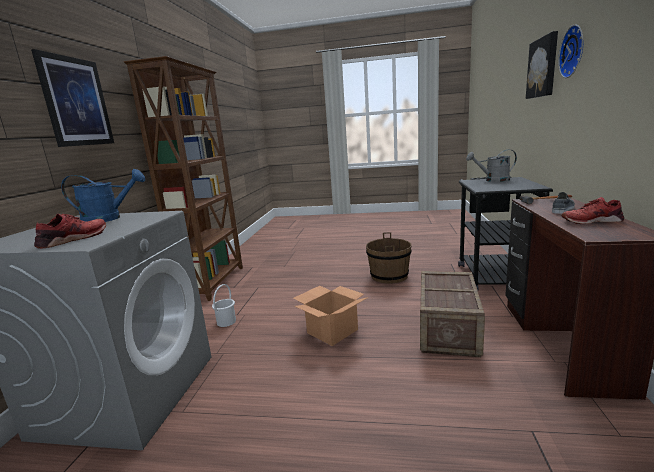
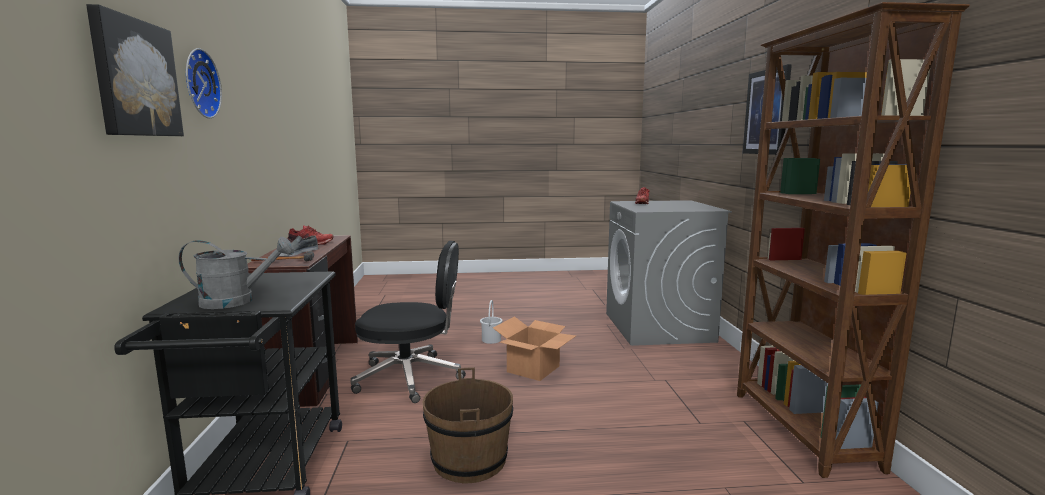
camera: 165 degrees right, 5 degrees down
(109, 219) = (677, 208): blue watering can -> none
(226, 322) = (665, 371): white bucket -> white bucket (491, 340)
(447, 328) = (411, 377): crate -> black office chair

